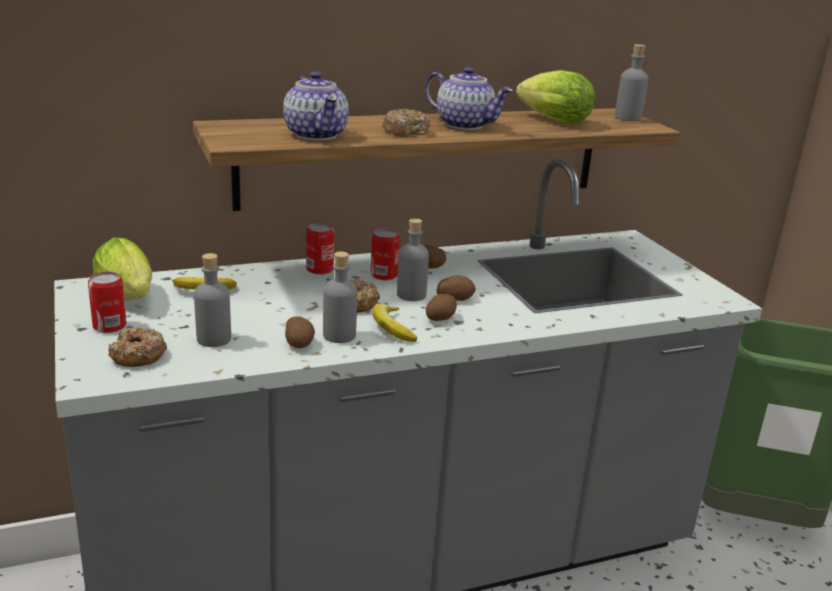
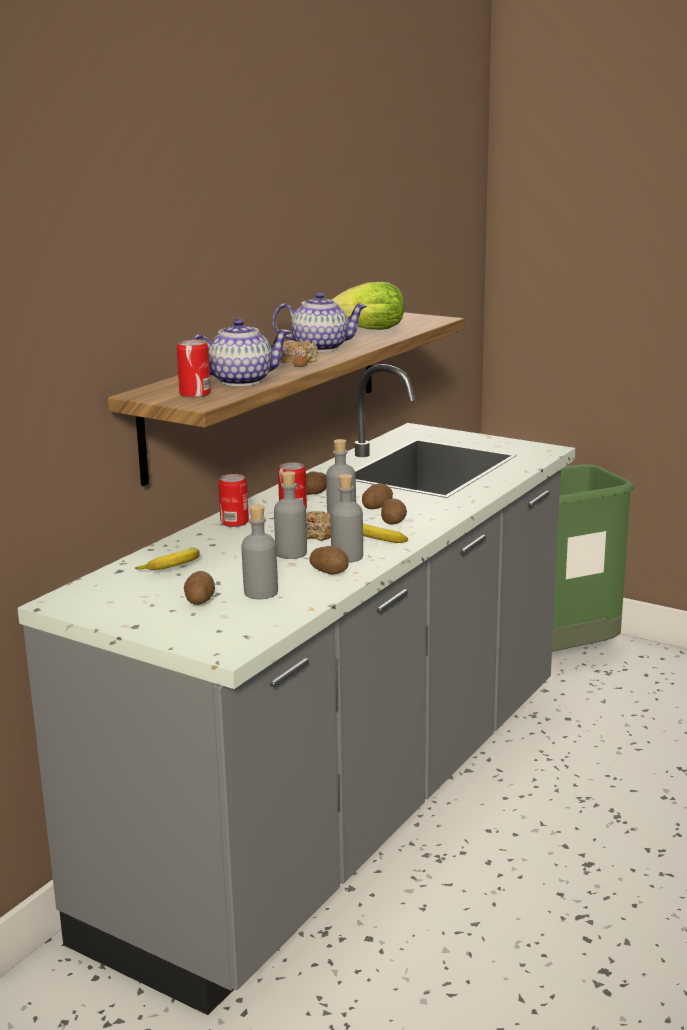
camera: 35 degrees left, 5 degrees down
(109, 326) = (155, 616): can -> can (195, 394)
(129, 298) = (123, 594): lettuce -> none
(138, 356) = (228, 623): donut -> none
(162, 326) = (199, 600): none -> potato
(316, 134) = (240, 381): teapot -> teapot turned 45 degrees counterclockwise
(627, 118) = (409, 316): grey bottle -> grey bottle (291, 553)

